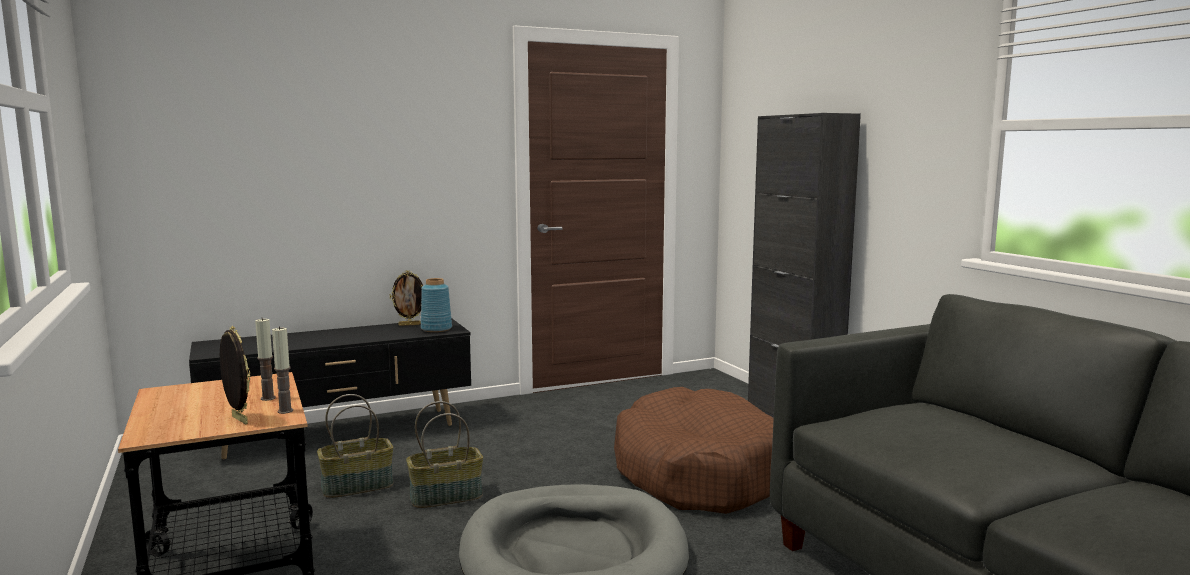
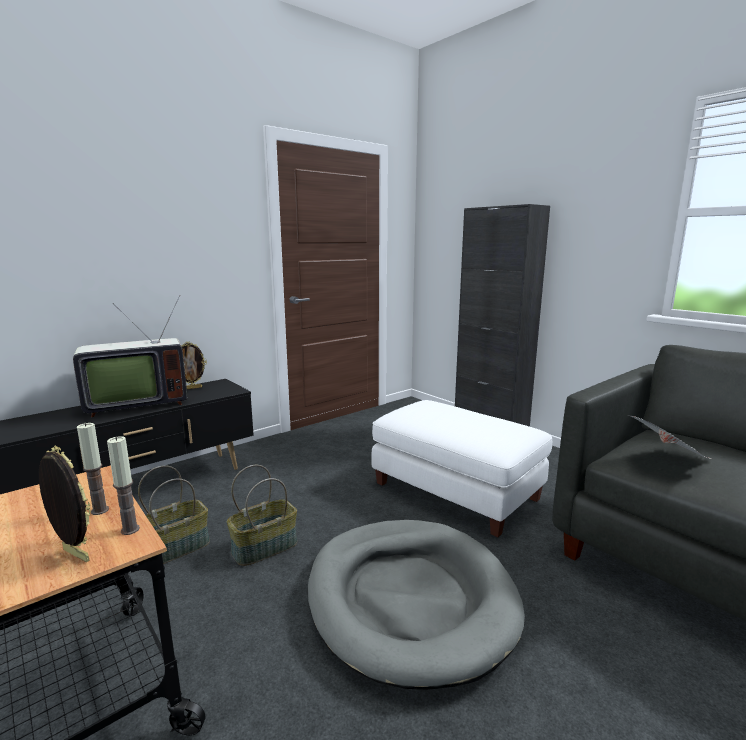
camera: 15 degrees left, 5 degrees up
(344, 335) = (135, 404): none -> television
(436, 329) = (218, 391): blue vase -> none
(697, 472) = (456, 491): brown dog bed -> white ottoman
(881, 420) = (666, 456): none -> newspaper

